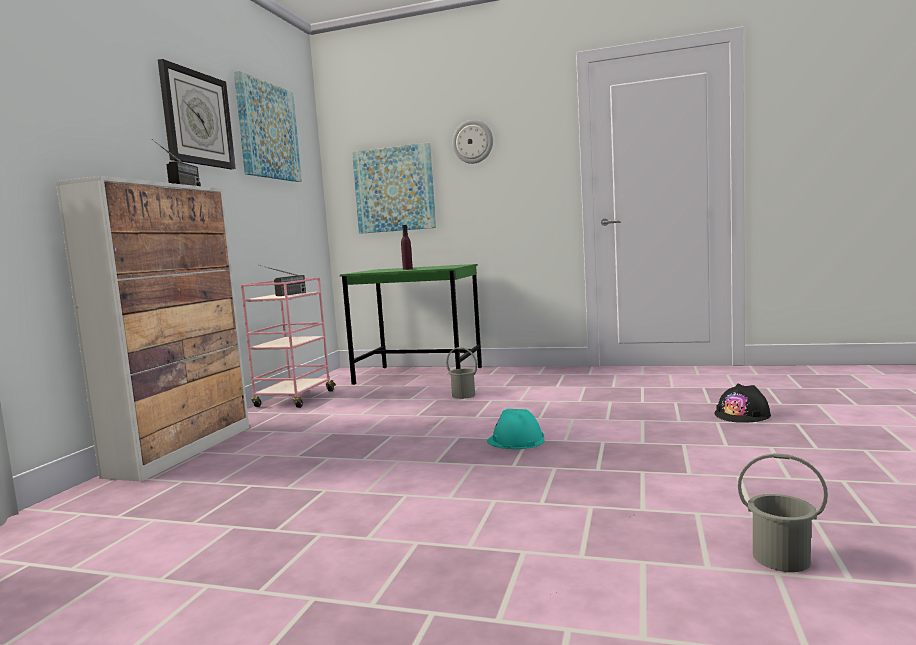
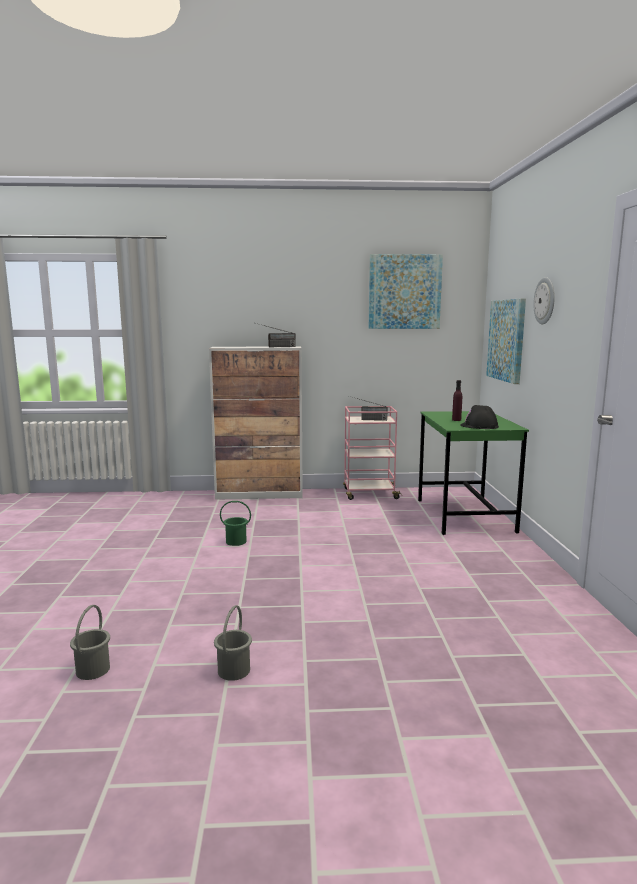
camera: 70 degrees right, 5 degrees up
(197, 118) = (325, 296): wall clock -> none
(373, 468) = (236, 541): none -> green bucket
(463, 395) = (410, 541): grey bucket -> grey bucket (234, 670)
(515, 441) = (296, 573): turquoise hard hat -> none
(742, 415) = (411, 674): black hard hat -> black hard hat (479, 426)

